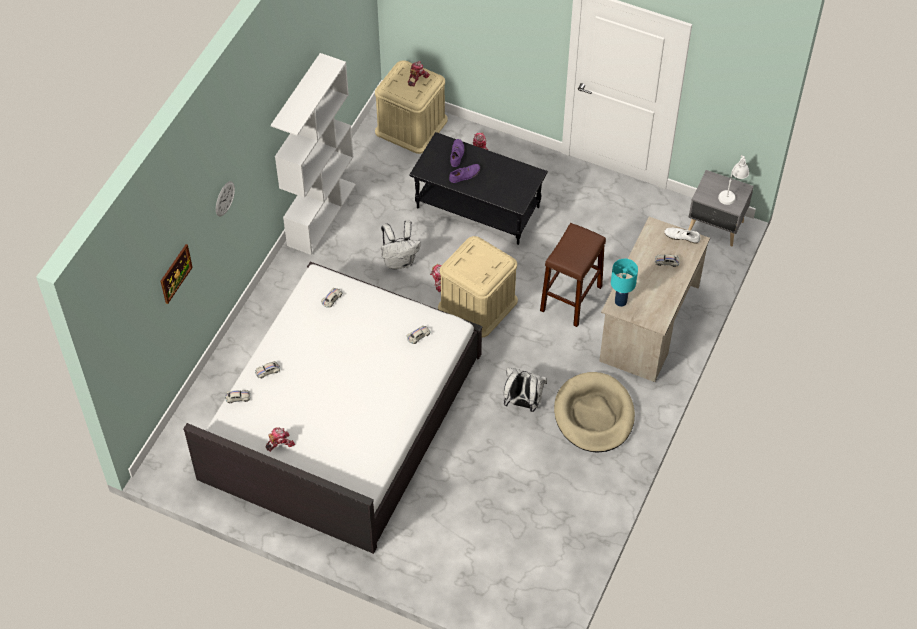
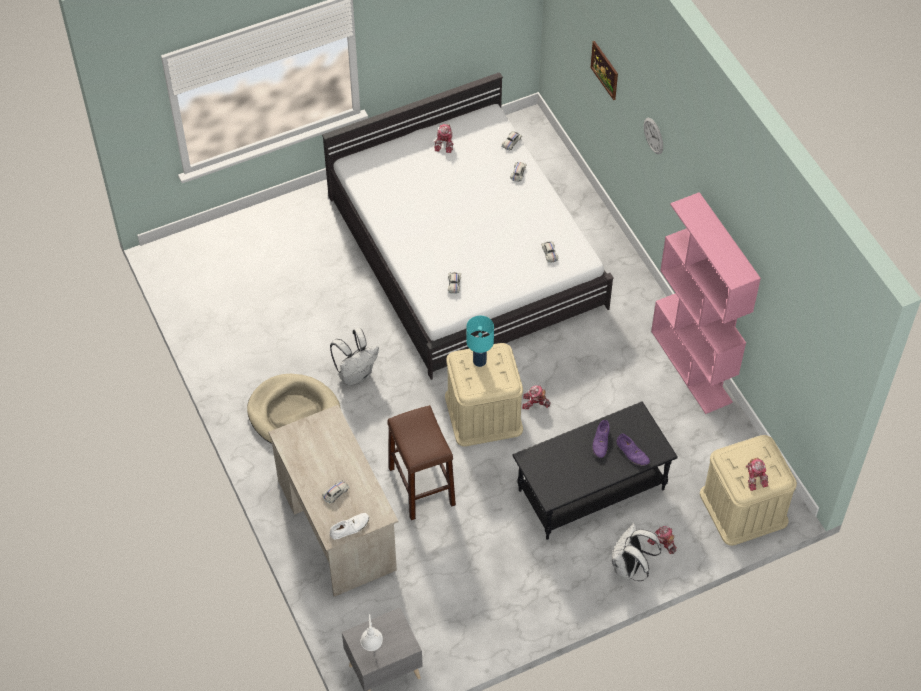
camera: 130 degrees right, 0 degrees up
(321, 214) = (692, 366): white bookcase -> pink bookcase
(400, 261) = (584, 389): white backpack -> white backpack (629, 568)
(620, 301) = (333, 426): turquoise table lamp -> turquoise table lamp (480, 361)

